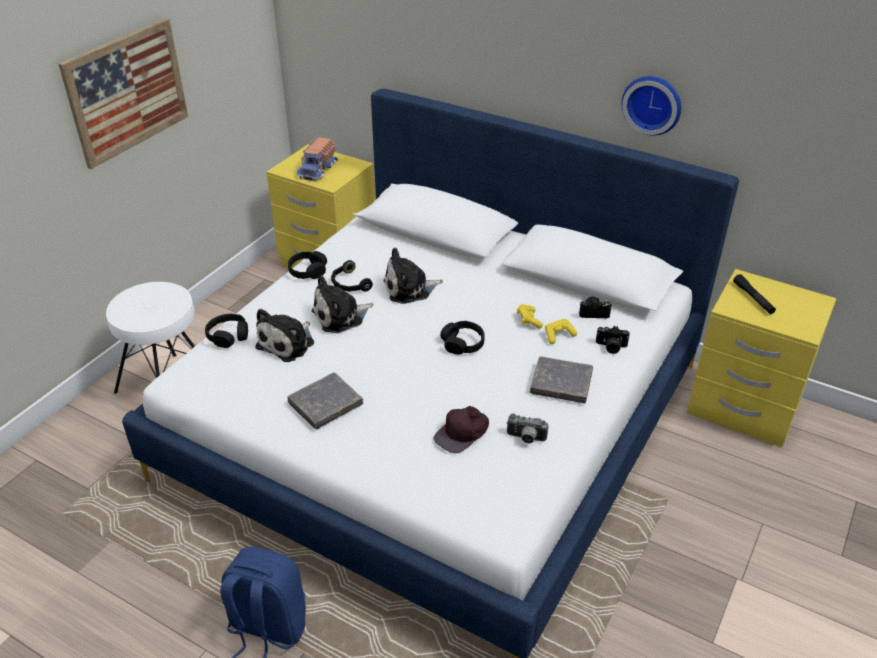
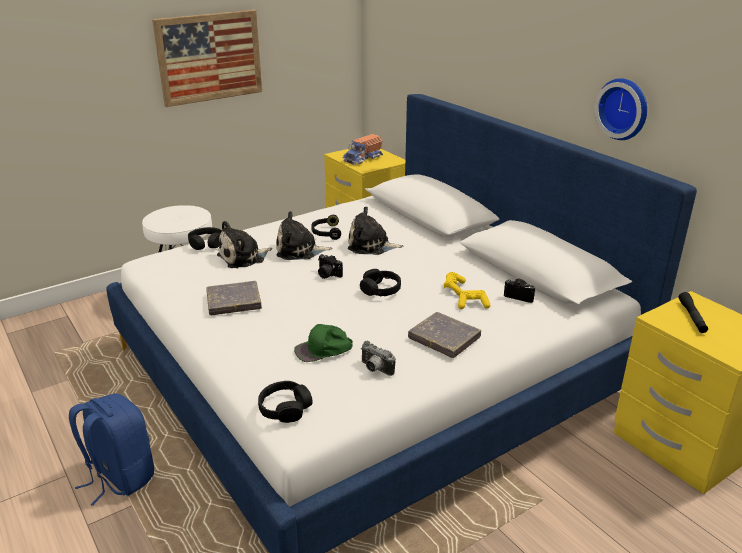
camera: 25 degrees right, 10 degrees down
(308, 271) = (302, 218): black headphones -> black headphones (285, 408)
(462, 433) = (323, 350): brown cap -> green cap
(611, 347) = (516, 324): camera -> camera (327, 274)

